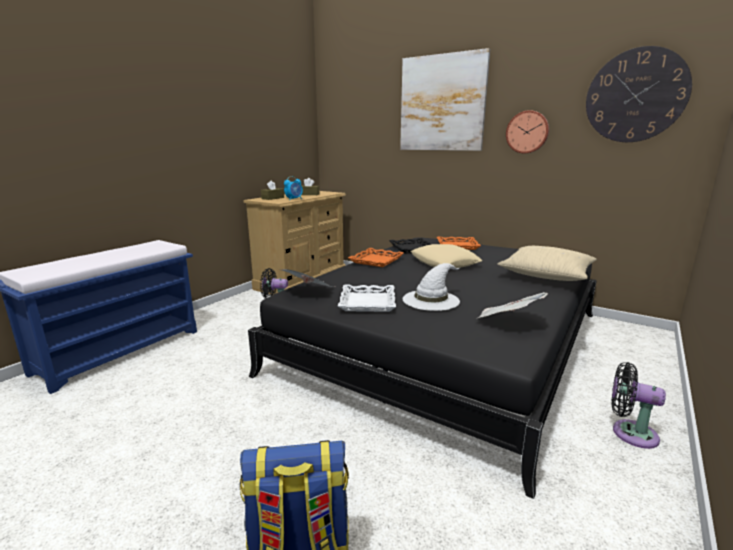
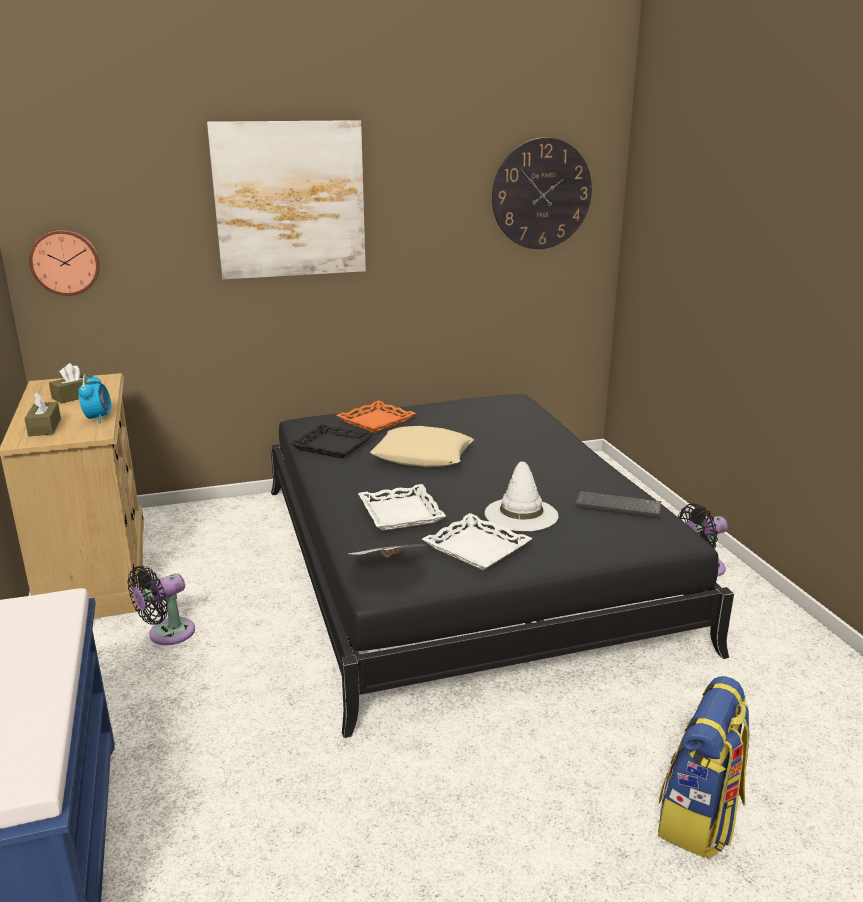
camera: 50 degrees left, 5 degrees up
(370, 277) = (401, 513): none -> white tray
(376, 261) = (344, 485): orange tray -> none
(507, 321) = (616, 507): newspaper -> keyboard
(527, 132) = (425, 241): wall clock -> wall clock (65, 262)
(546, 274) = (538, 433): beige pillow -> none

